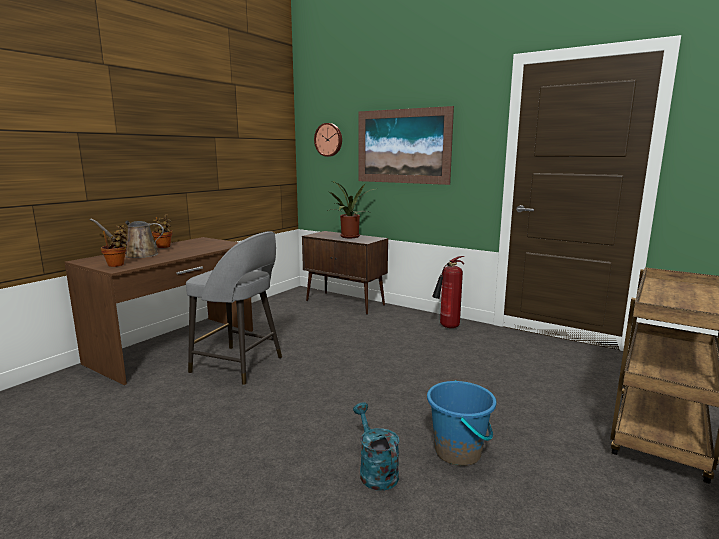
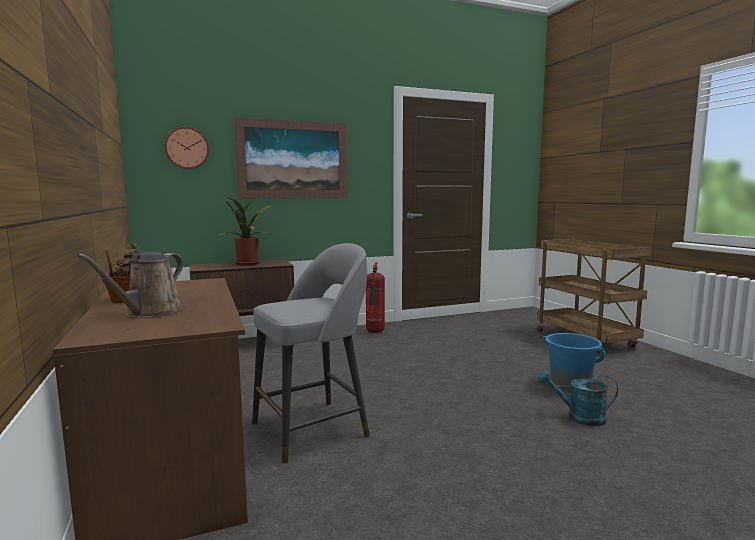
camera: 55 degrees left, 5 degrees down
(117, 265) = (193, 323): potted plant -> none

